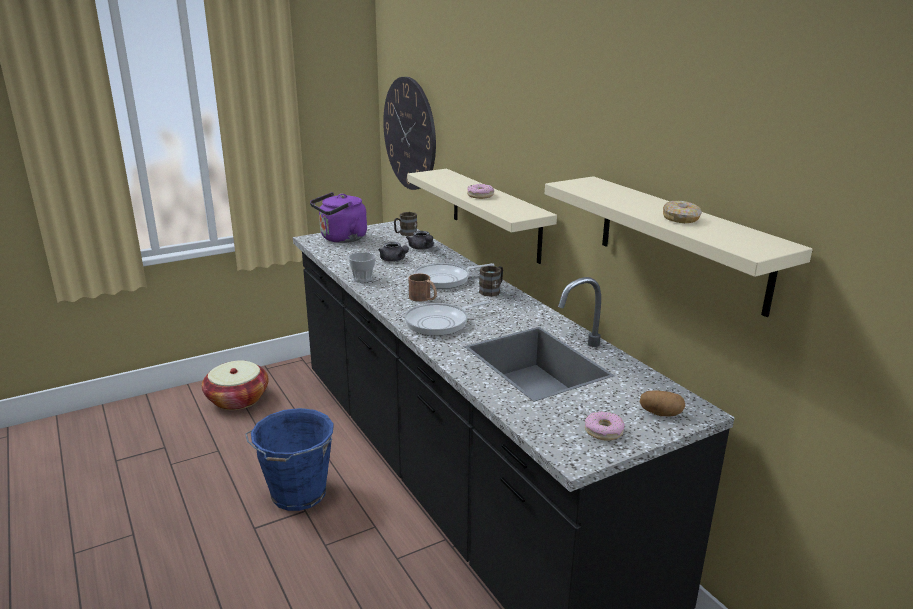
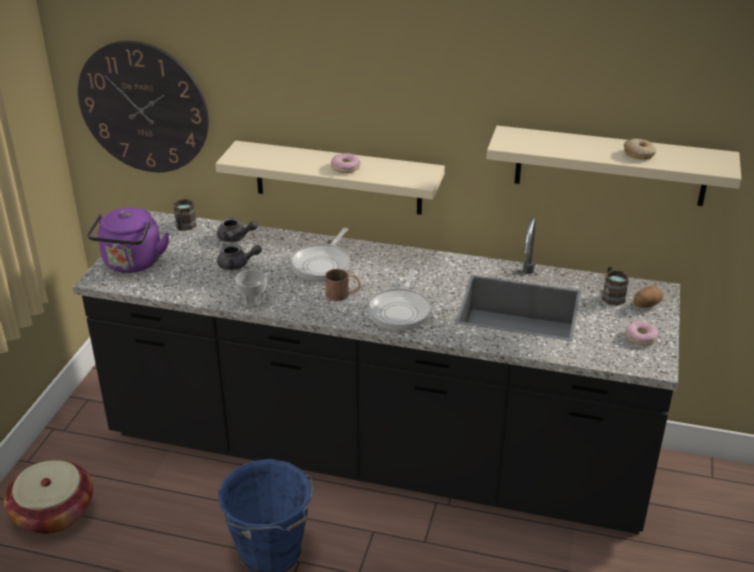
camera: 45 degrees left, 10 degrees up
(492, 290) = (379, 256): brown mug -> brown mug (612, 295)

